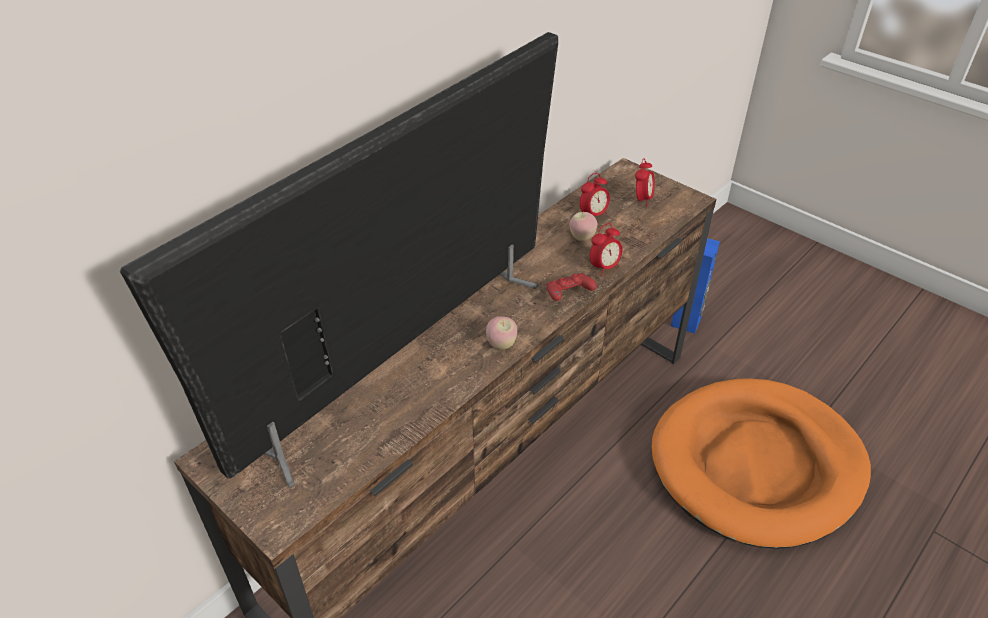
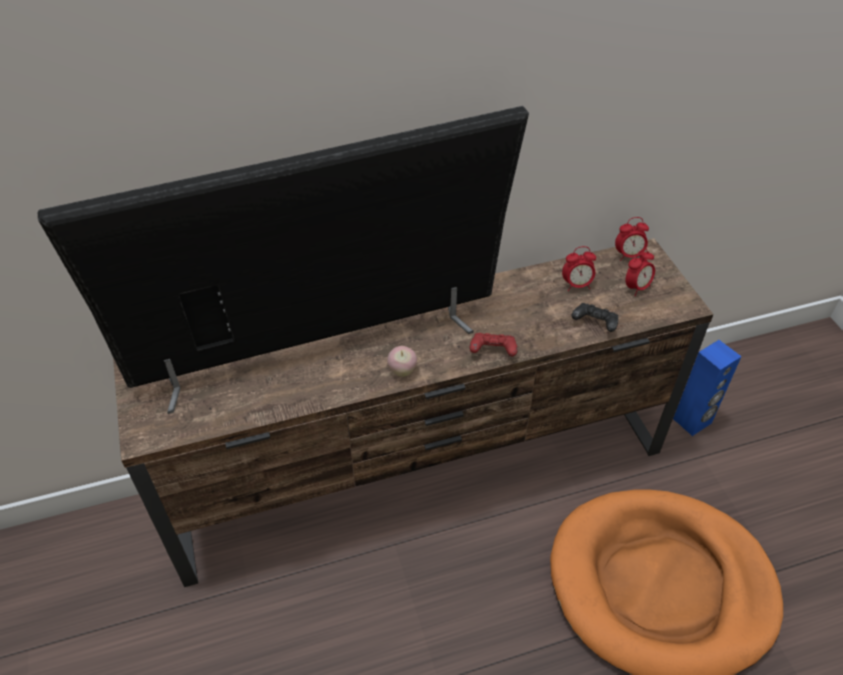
camera: 30 degrees right, 5 degrees up
(582, 237) = (548, 303): apple -> none
(604, 267) = (545, 339): alarm clock -> alarm clock (628, 255)
(633, 240) = (594, 324): none -> black game controller

